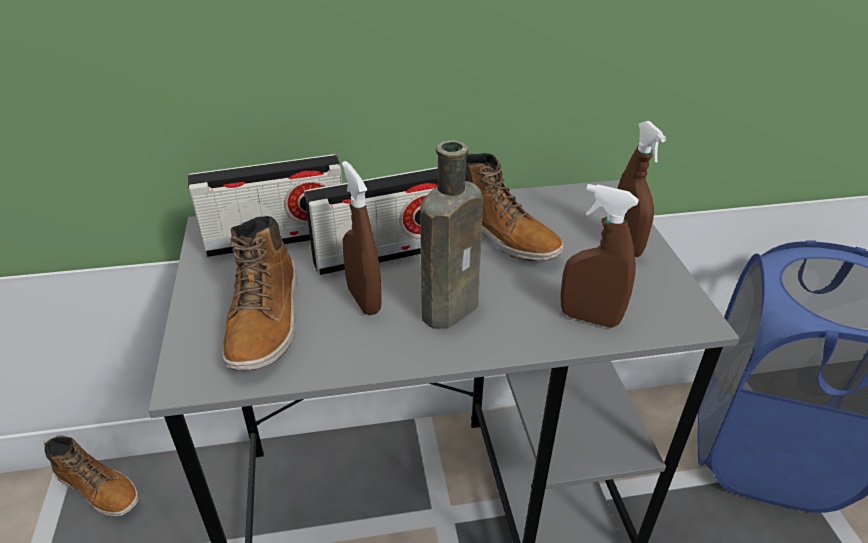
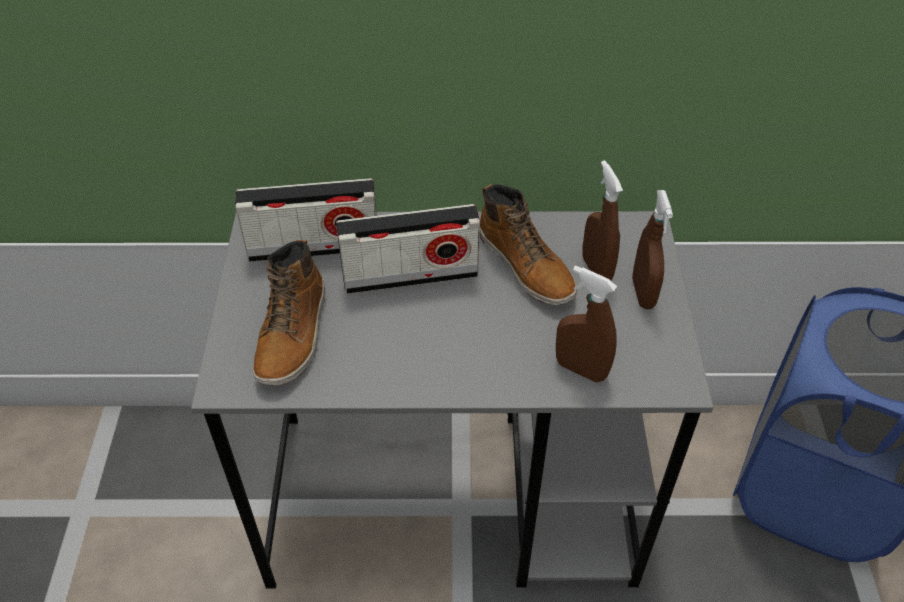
camera: 10 degrees right, 10 degrees up
(99, 488) = (143, 433): boot -> none
(364, 300) = (381, 324): brown spray bottle -> brown spray bottle (596, 270)
(452, 307) = (459, 342): brown bottle -> none

